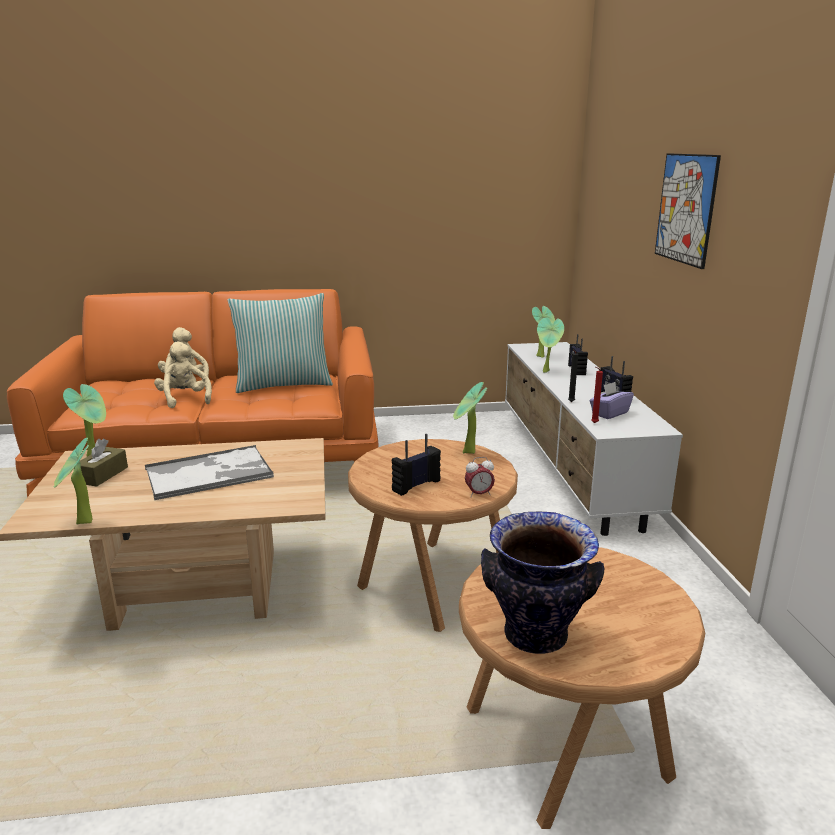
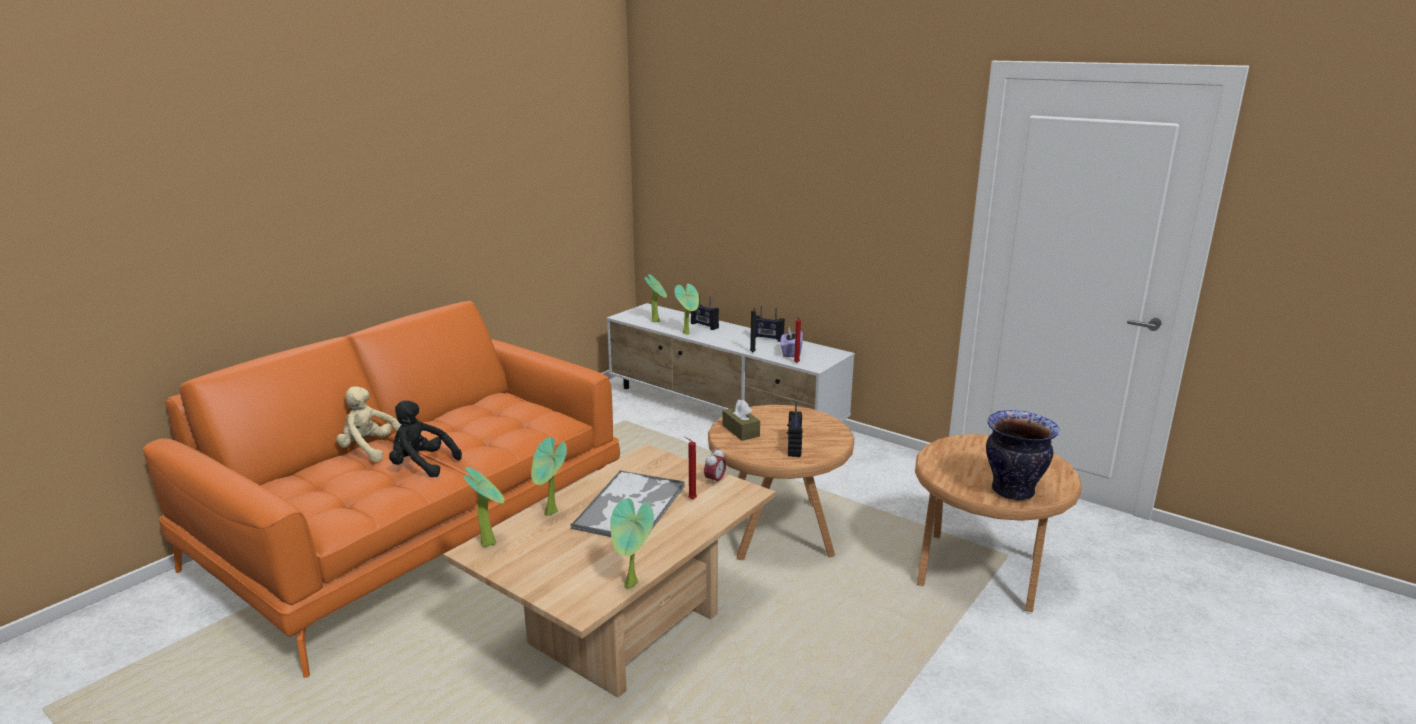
camera: 45 degrees left, 0 degrees up
(102, 475) = (543, 551): brown tissue box -> brown tissue box (740, 431)
(184, 399) = (421, 465): beige plush toy -> black plush toy
(254, 488) = (691, 499): none -> red candle
(283, 384) = (490, 416): pillow -> none
(467, 453) = (775, 413): potted plant -> potted plant (551, 514)
(479, 494) = (838, 435): alarm clock -> alarm clock (715, 481)
(685, 208) = (816, 181): picture -> none

